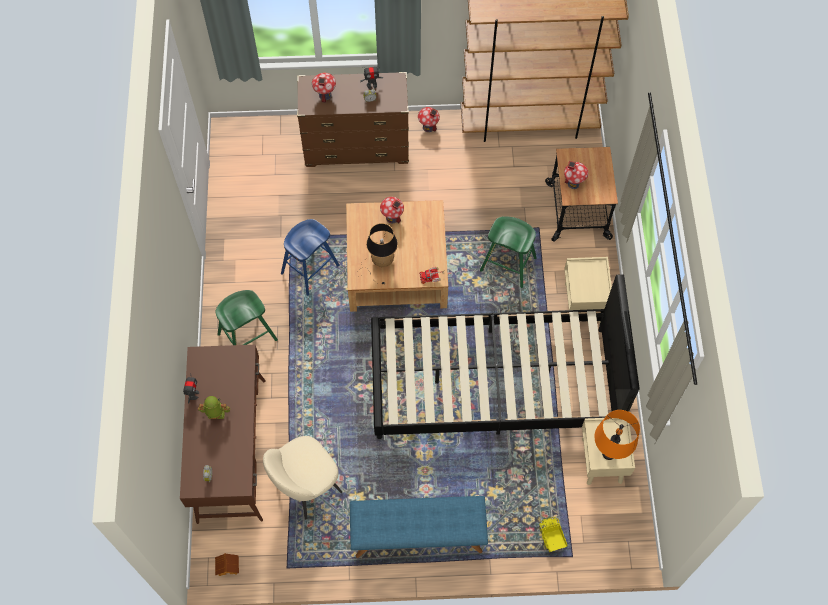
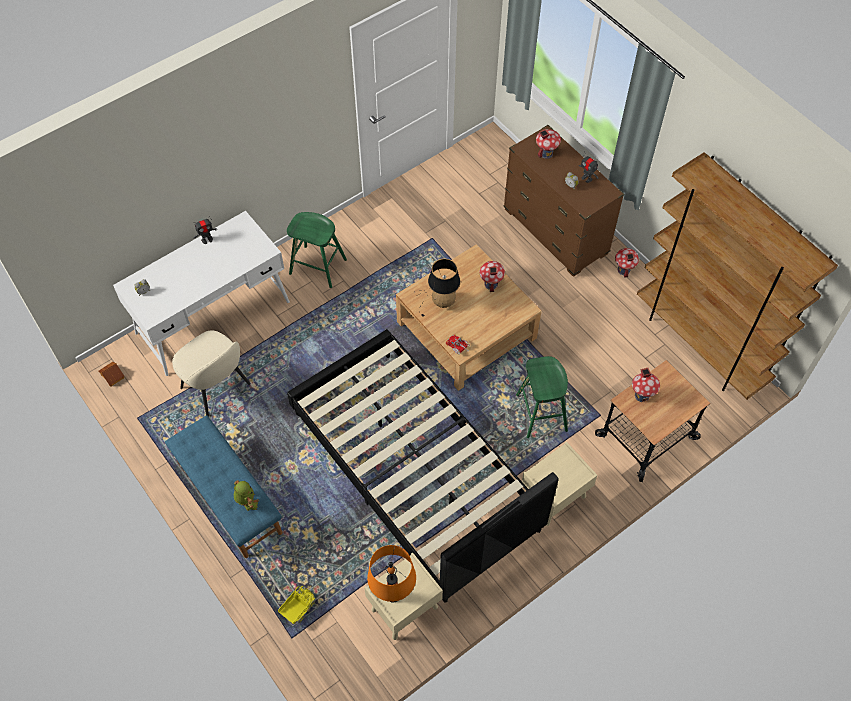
camera: 55 degrees right, 5 degrees down
(216, 415) = (200, 264): toy robot -> toy robot (247, 502)
(232, 449) = (213, 317): brown desk -> white desk
(306, 486) = (216, 387): beige chair -> beige chair turned 150 degrees counterclockwise
(310, 269) = (412, 270): blue stool -> none

